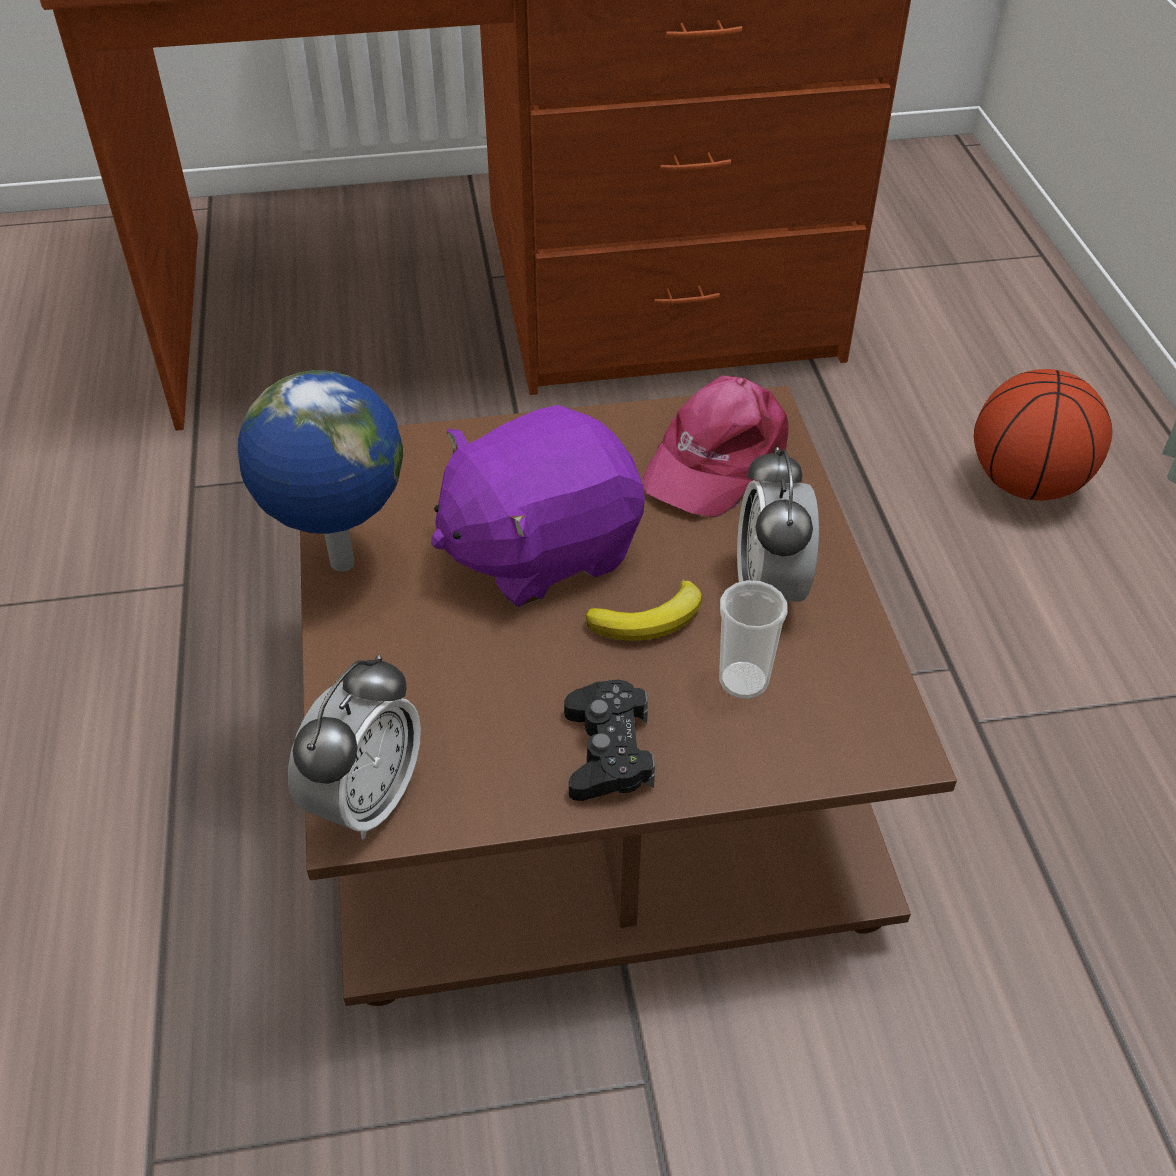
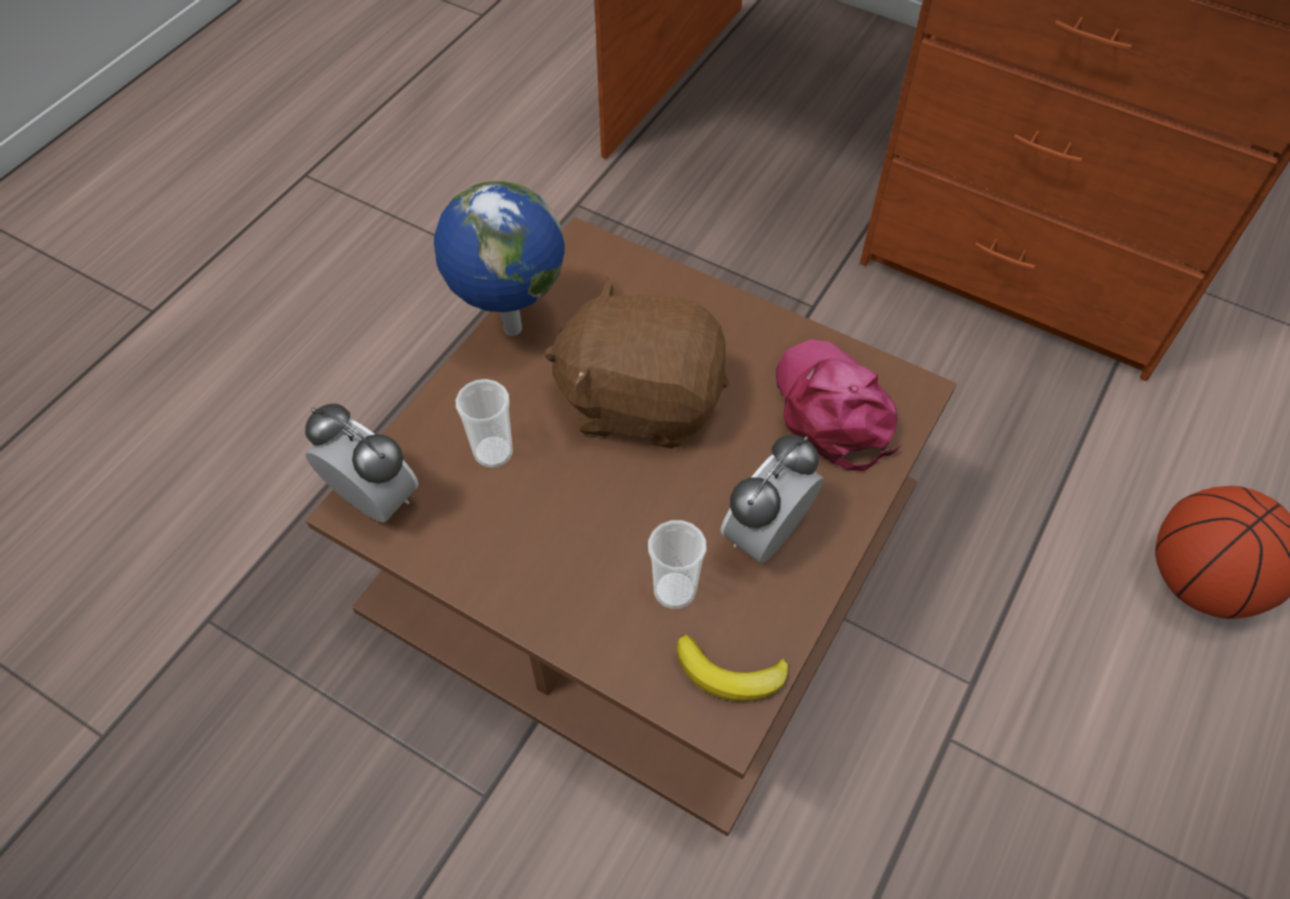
camera: 40 degrees right, 10 degrees up
(365, 800) = (374, 500): alarm clock -> alarm clock turned 120 degrees counterclockwise
(445, 679) = (493, 452): none -> cup
(539, 549) = (641, 399): purple plush toy -> brown plush toy
(608, 751) = (538, 574): black game controller -> none
(649, 619) = (659, 501): banana -> banana (730, 674)
(716, 459) = (834, 410): pink cap -> pink cap turned 90 degrees clockwise

